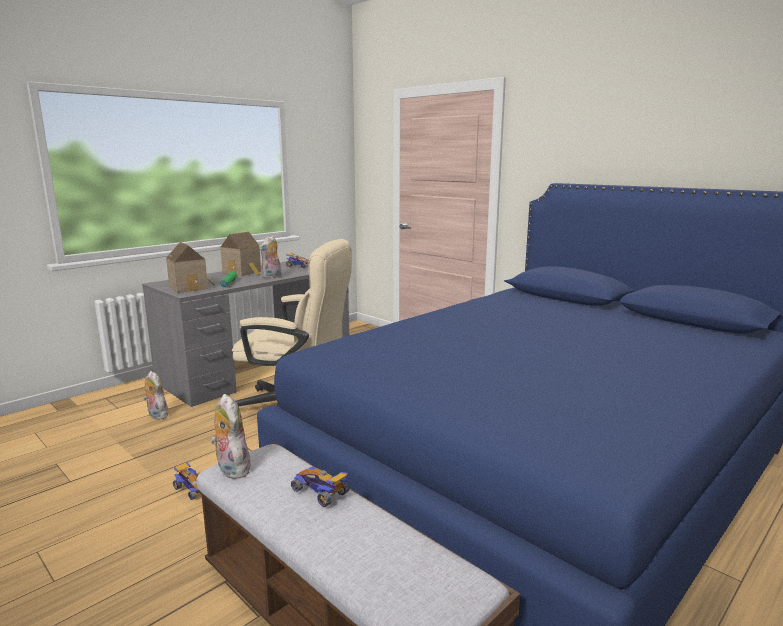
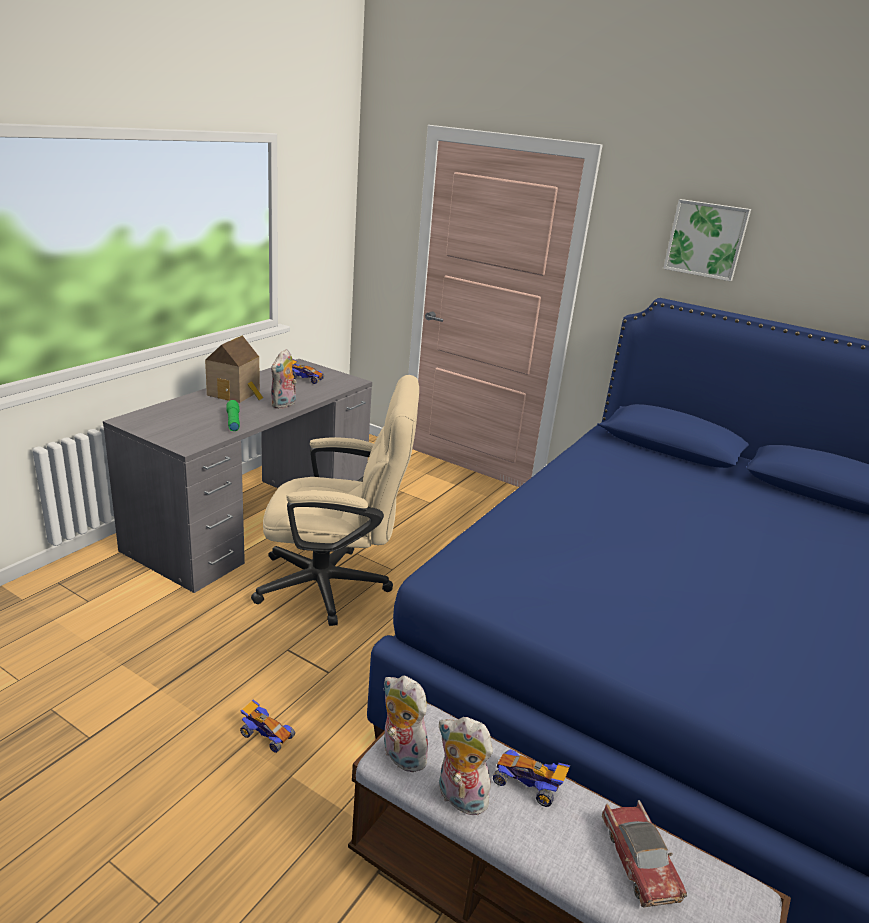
camera: 15 degrees left, 10 degrees up
(156, 415) = (152, 611): plush toy -> plush toy (459, 798)
(190, 287) = (184, 431): toy house -> none
(382, 547) = (639, 860): none -> toy car
(586, 131) = (706, 239): none -> picture

